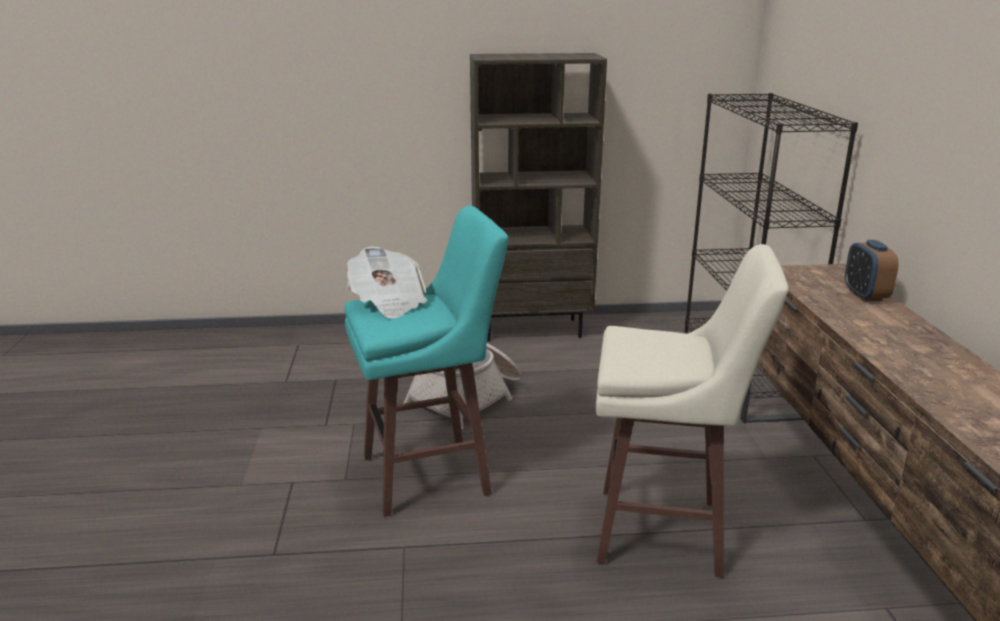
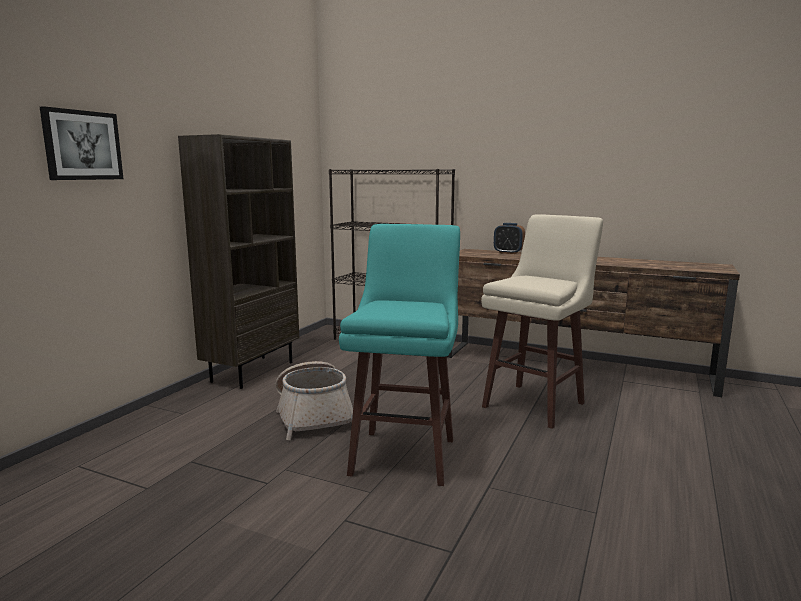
camera: 60 degrees left, 10 degrees down
(360, 69) = (82, 145): none -> picture
(388, 302) = (378, 307): newspaper -> none

